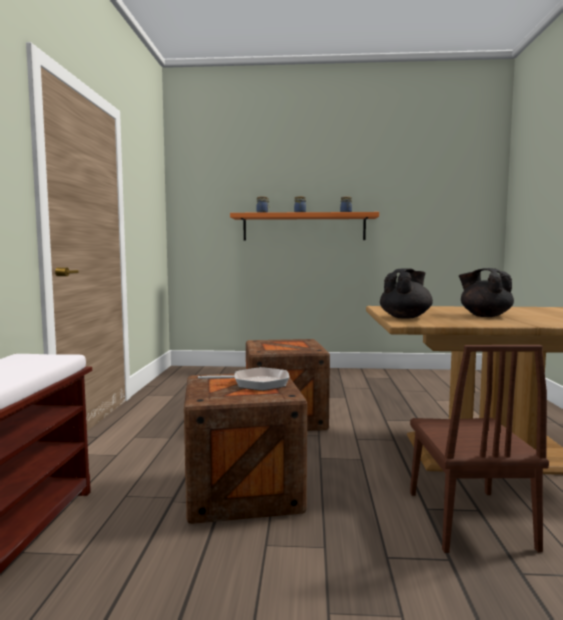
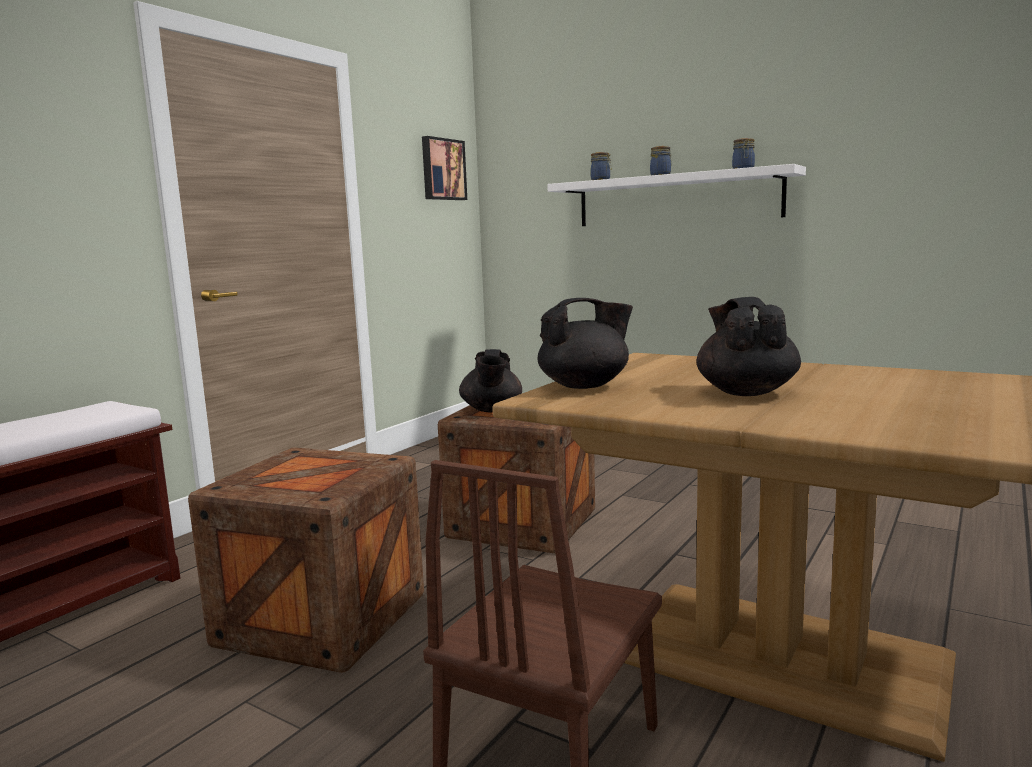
camera: 30 degrees right, 5 degrees up
(154, 197) = (442, 169): none -> picture
(256, 383) = (329, 472): frying pan -> none
(271, 347) = (491, 410): none -> black teapot
(304, 227) = (676, 199): orange shelf -> white shelf

